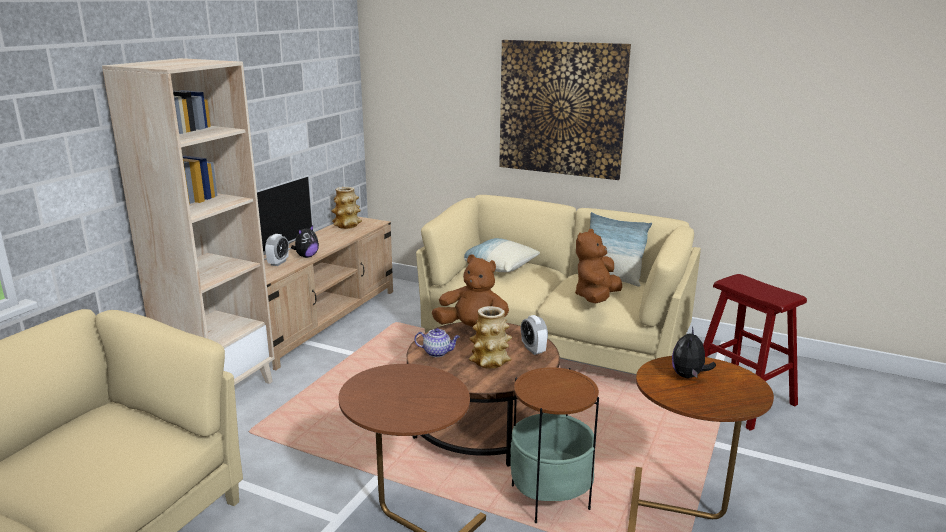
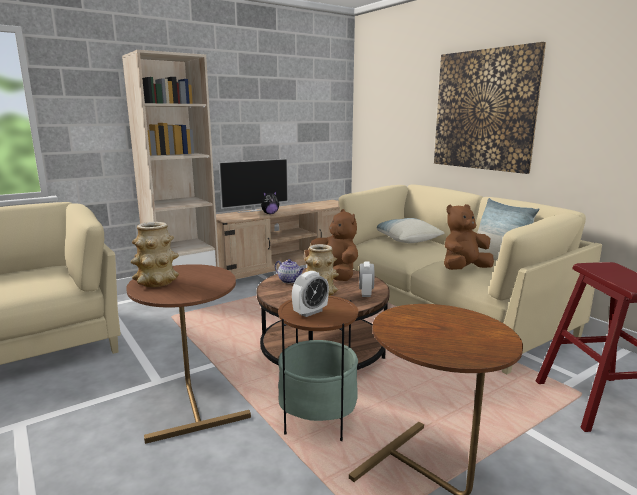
camera: 30 degrees right, 5 degrees down
(278, 263) = (248, 214): alarm clock -> alarm clock (310, 312)
(347, 225) = (321, 203): vase -> vase (157, 282)
(688, 376) = (437, 322): plush toy -> none

